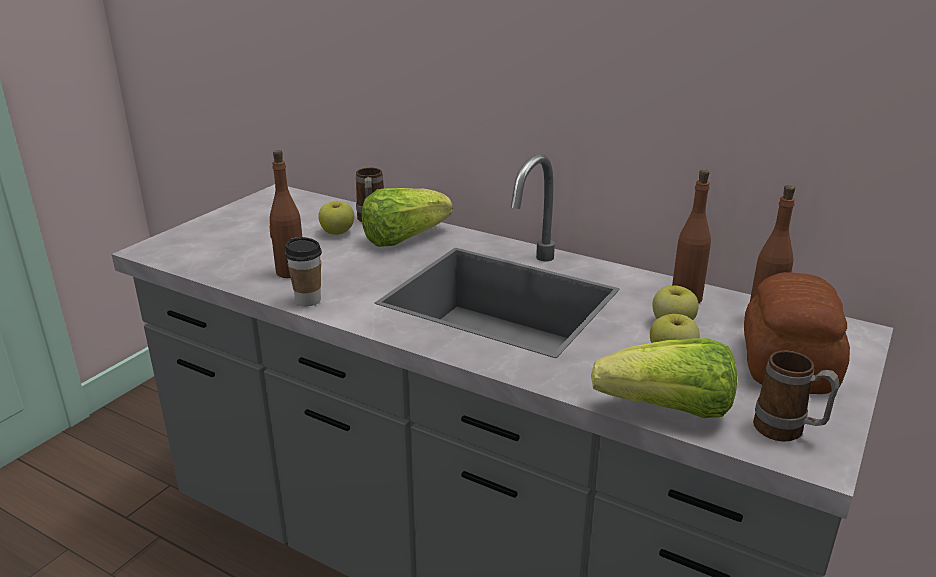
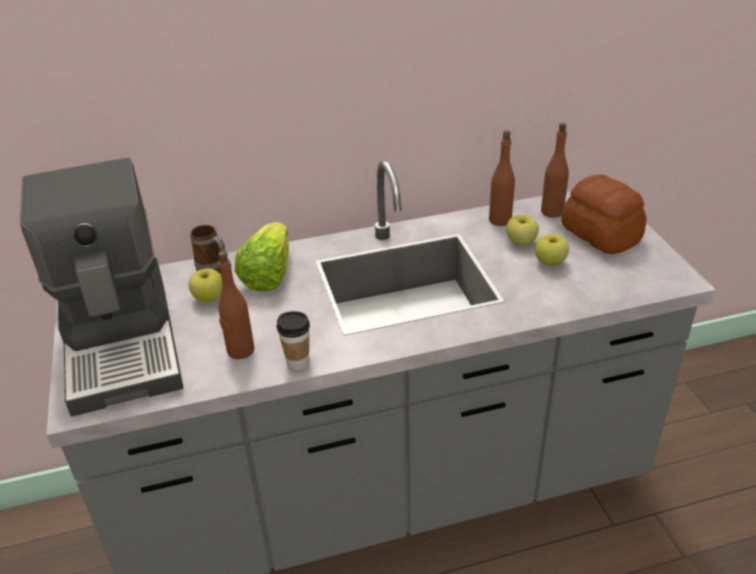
camera: 45 degrees left, 10 degrees up
(242, 230) = (124, 341): none -> coffee machine
(668, 410) = (598, 296): lettuce -> none
(787, 432) = (654, 273): mug -> none

